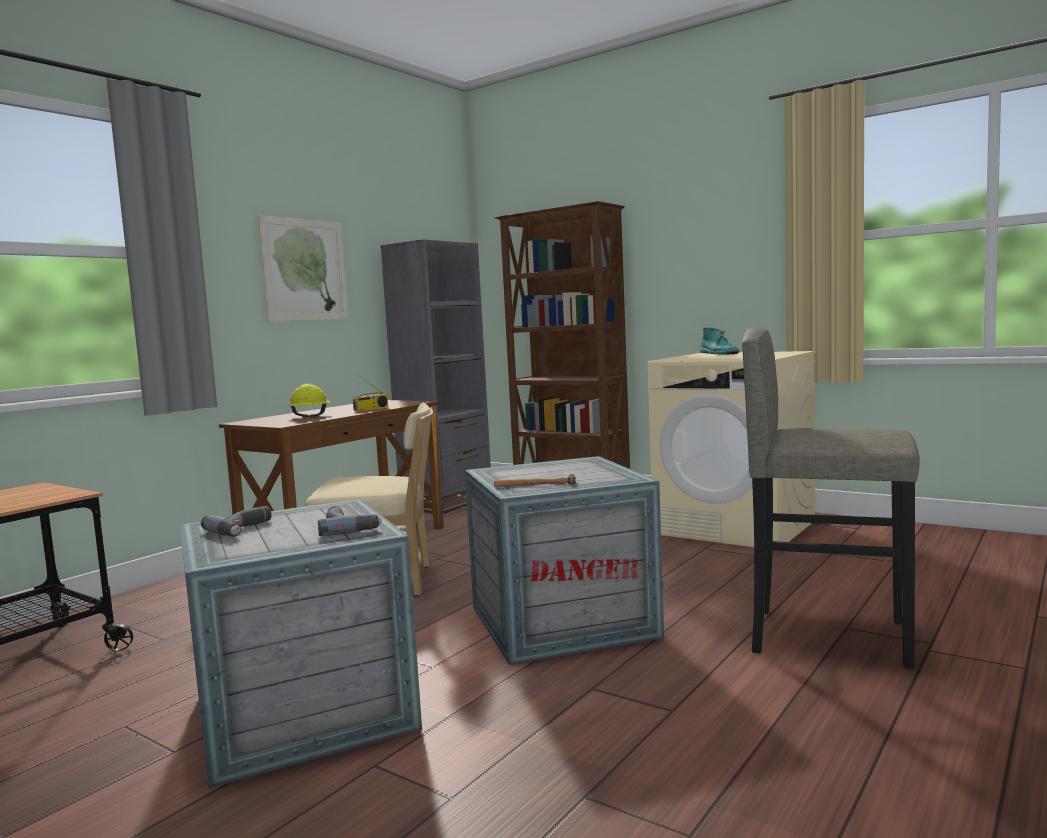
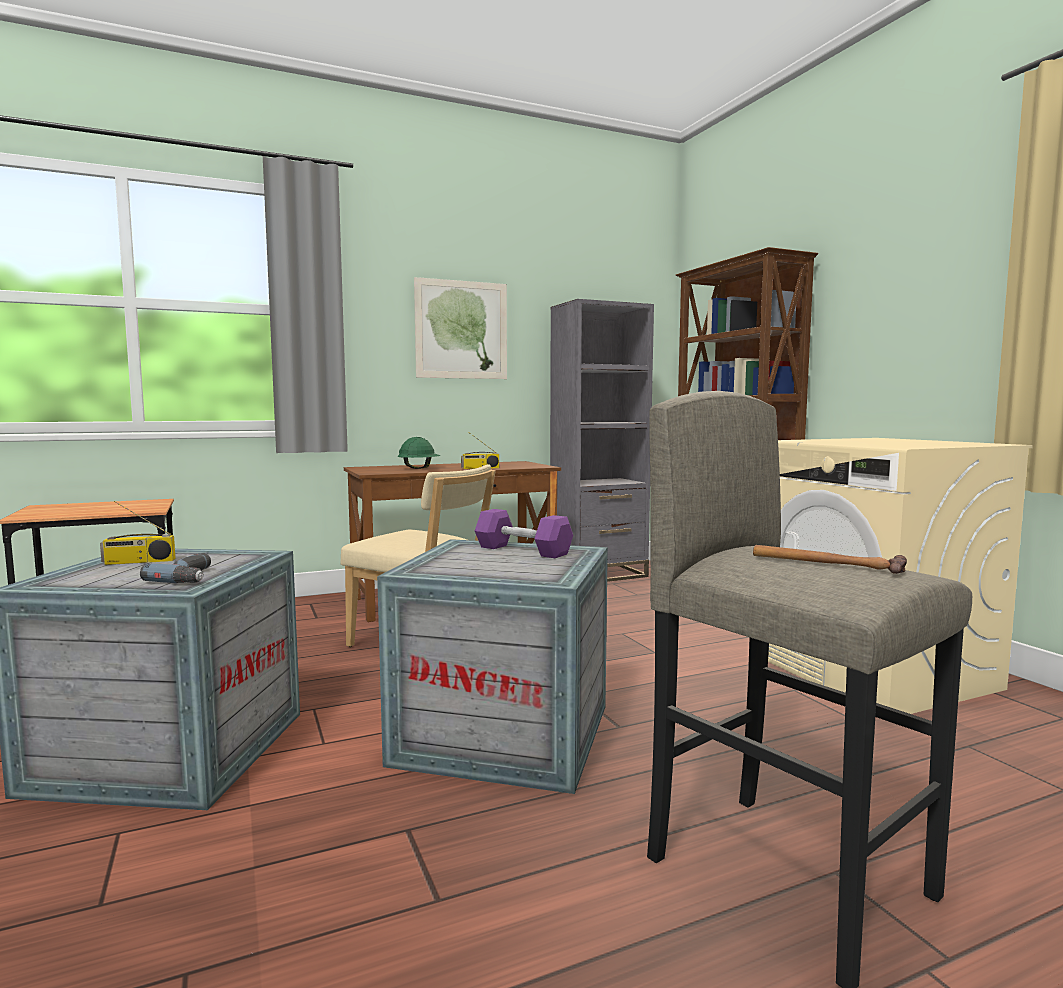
camera: 30 degrees right, 0 degrees up
(245, 529) = (138, 562): power drill -> radio
(310, 416) = (419, 468): yellow hard hat -> green hard hat
(535, 485) = (450, 567): hammer -> hammer (826, 563)
(549, 467) = (523, 550): none -> purple dumbbell
(719, 353) = (889, 439): turquoise boot -> none

